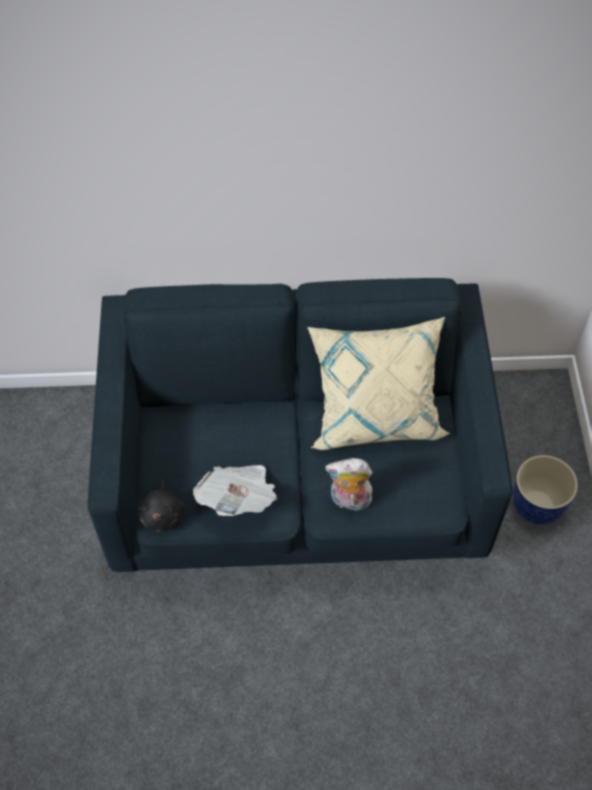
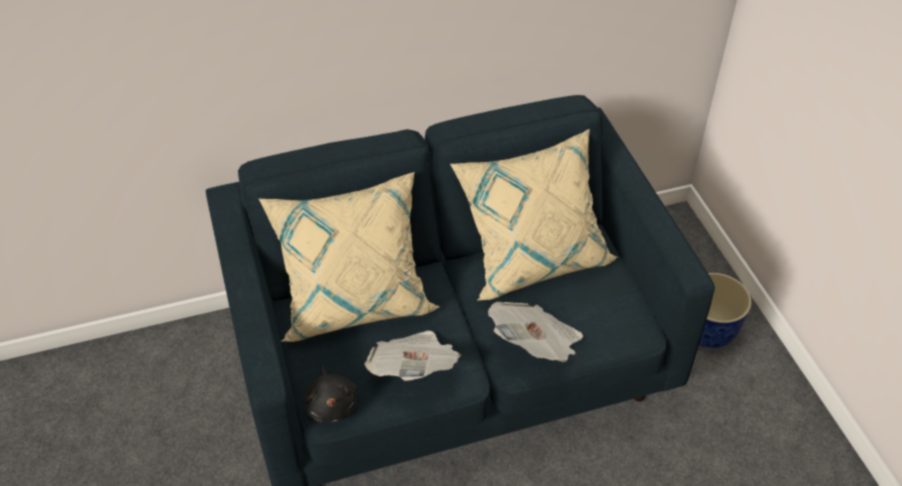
camera: 15 degrees left, 10 degrees down
(209, 421) = (355, 299): none -> beige pillow
(349, 501) = (536, 345): plush toy -> newspaper

